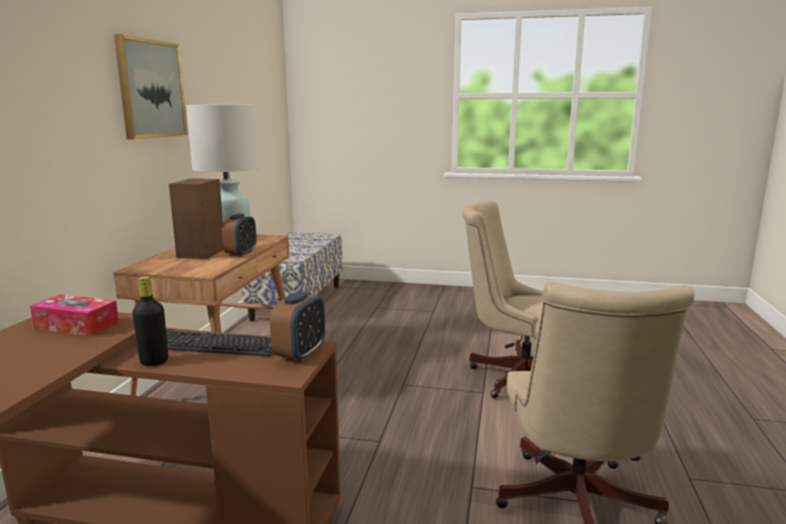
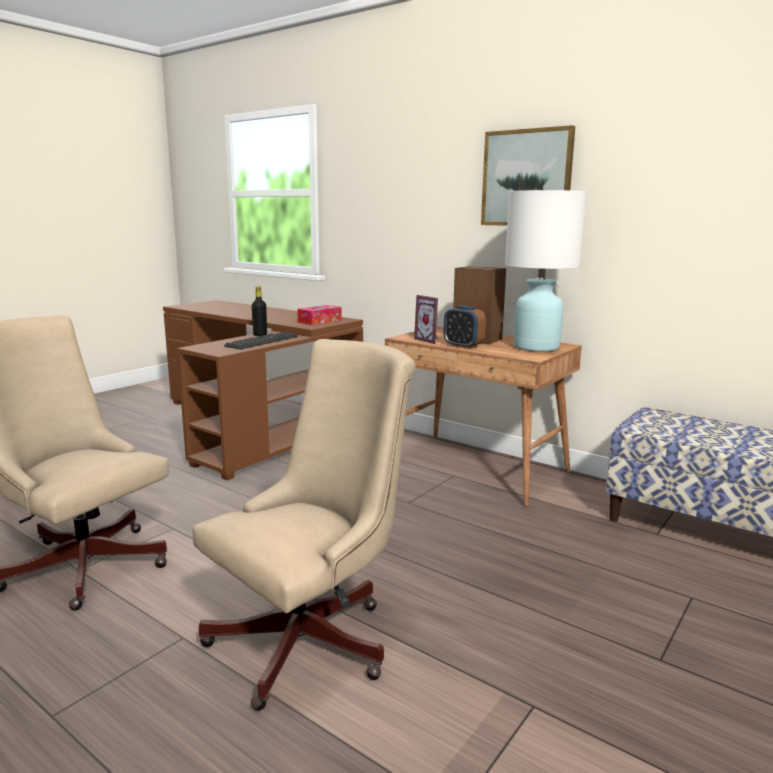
camera: 115 degrees right, 0 degrees up
(217, 263) = (430, 340): none -> picture frame
(300, 354) = (216, 350): alarm clock -> none

